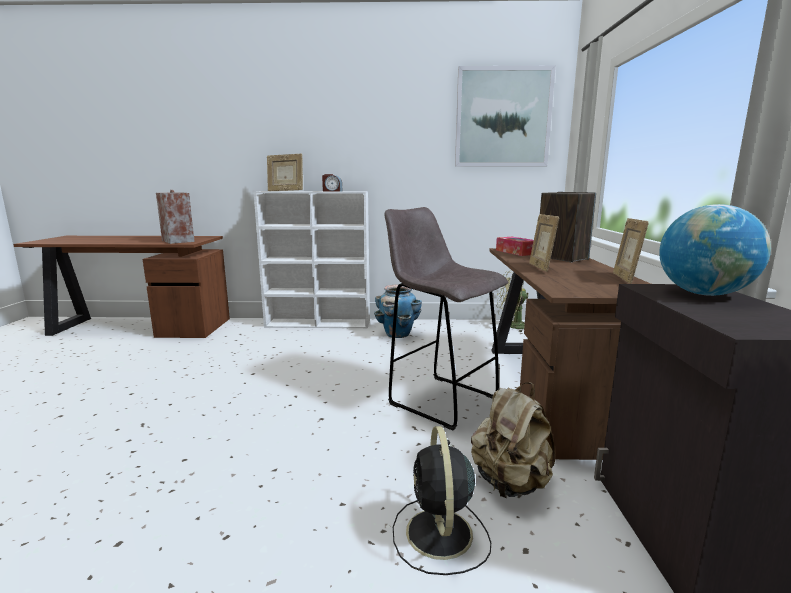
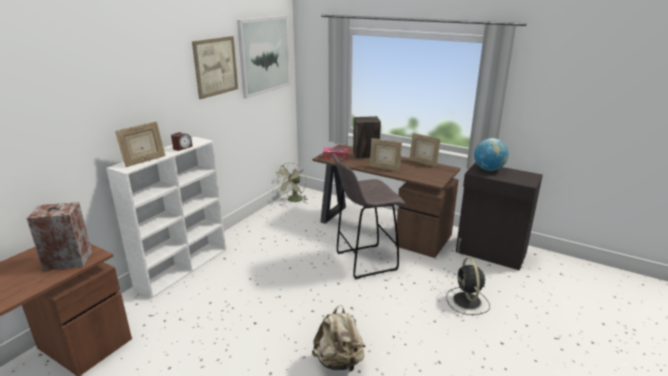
camera: 60 degrees left, 10 degrees up
(398, 334) = (255, 242): planter -> none
(415, 120) = (215, 66): none -> picture
(439, 535) = (467, 301): black fan -> black fan turned 60 degrees clockwise
(510, 483) = (446, 272): beige backpack -> beige backpack (339, 361)

